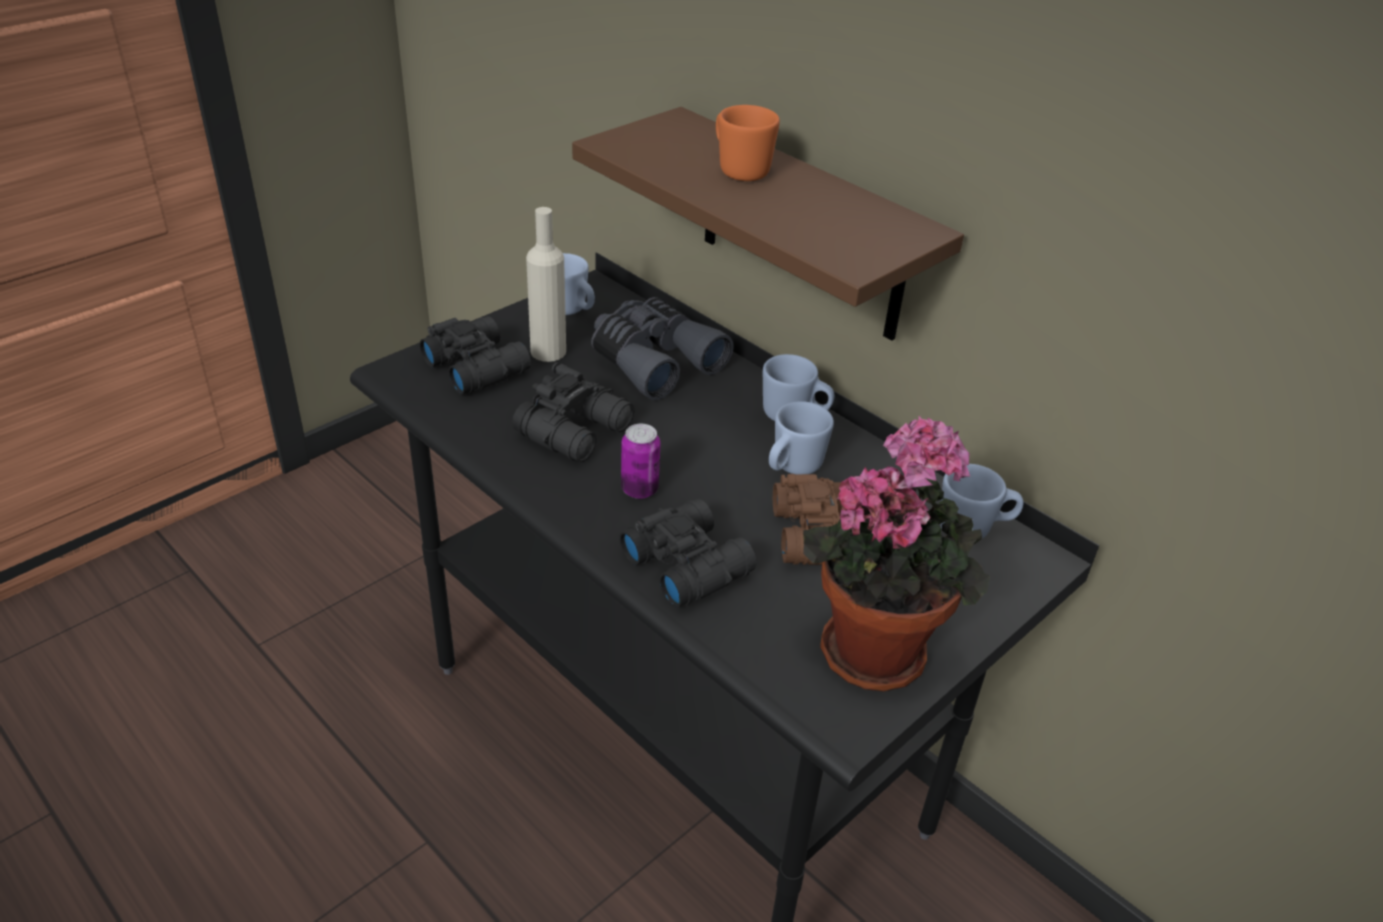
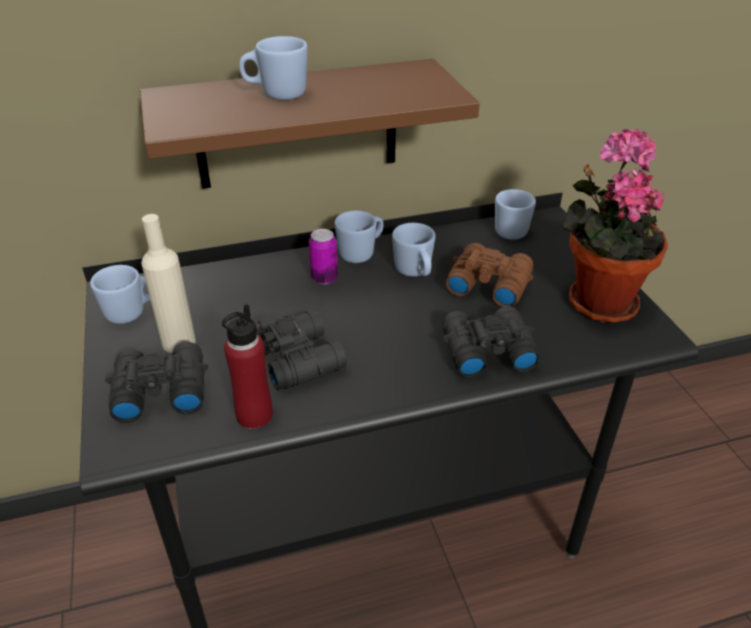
camera: 60 degrees left, 0 degrees up
(479, 430) = (254, 415): none -> red bottle
(639, 489) = (393, 348): can -> can (324, 278)
(653, 360) = (243, 292): grey binoculars -> none
(738, 169) = (276, 95): orange mug -> blue mug

